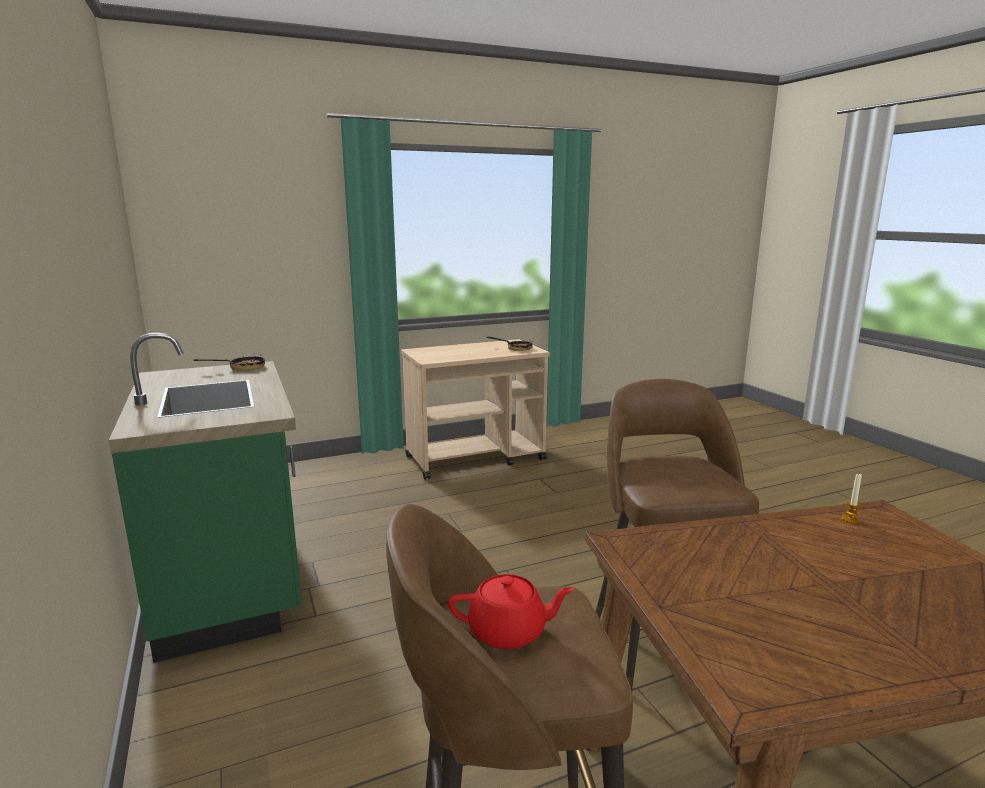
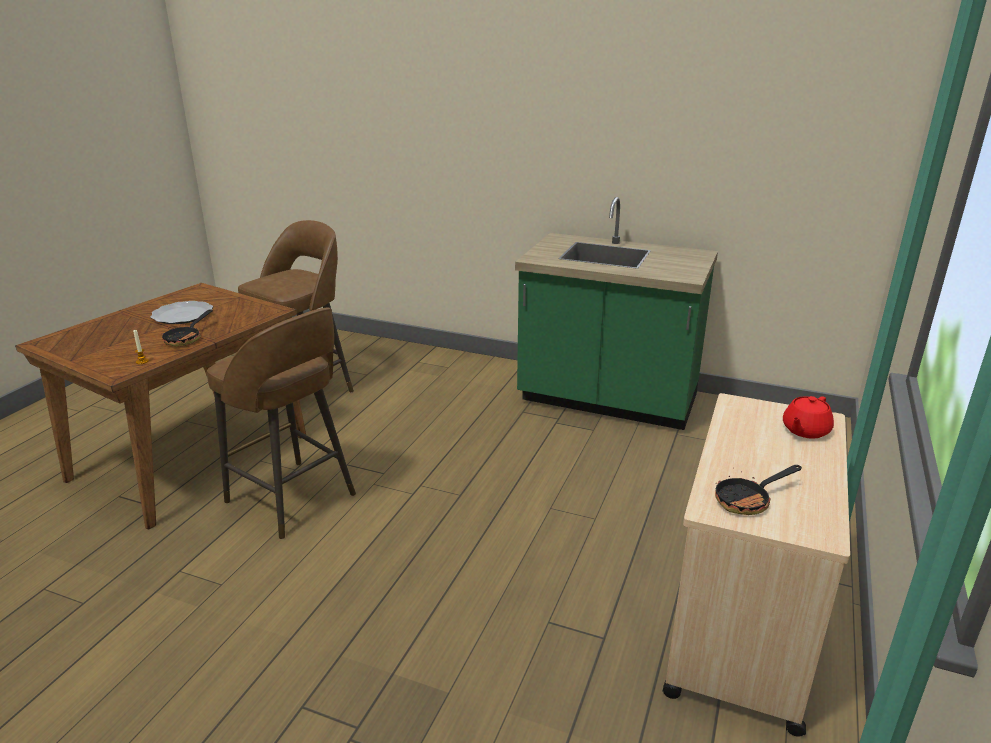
camera: 135 degrees right, 10 degrees up
(241, 368) = (684, 272): frying pan -> frying pan (186, 338)
(509, 632) = (290, 278): red teapot -> red teapot (805, 430)
(789, 596) = (183, 315): none -> plate

